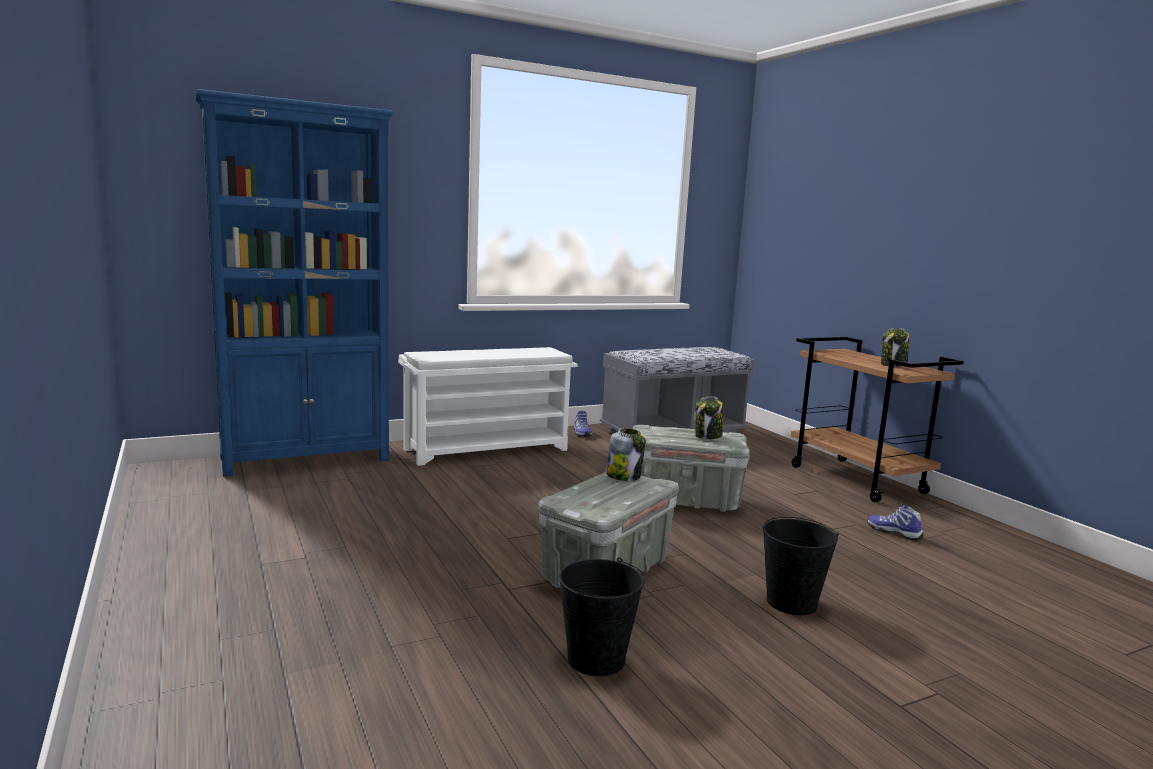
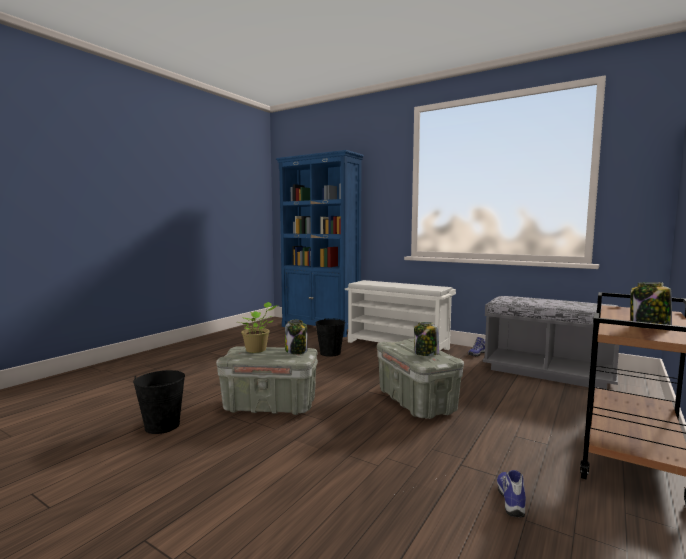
camera: 60 degrees right, 5 degrees down
(589, 492) = (257, 350): none -> potted plant
(791, 603) = (283, 469): black bucket -> black bucket (330, 353)

